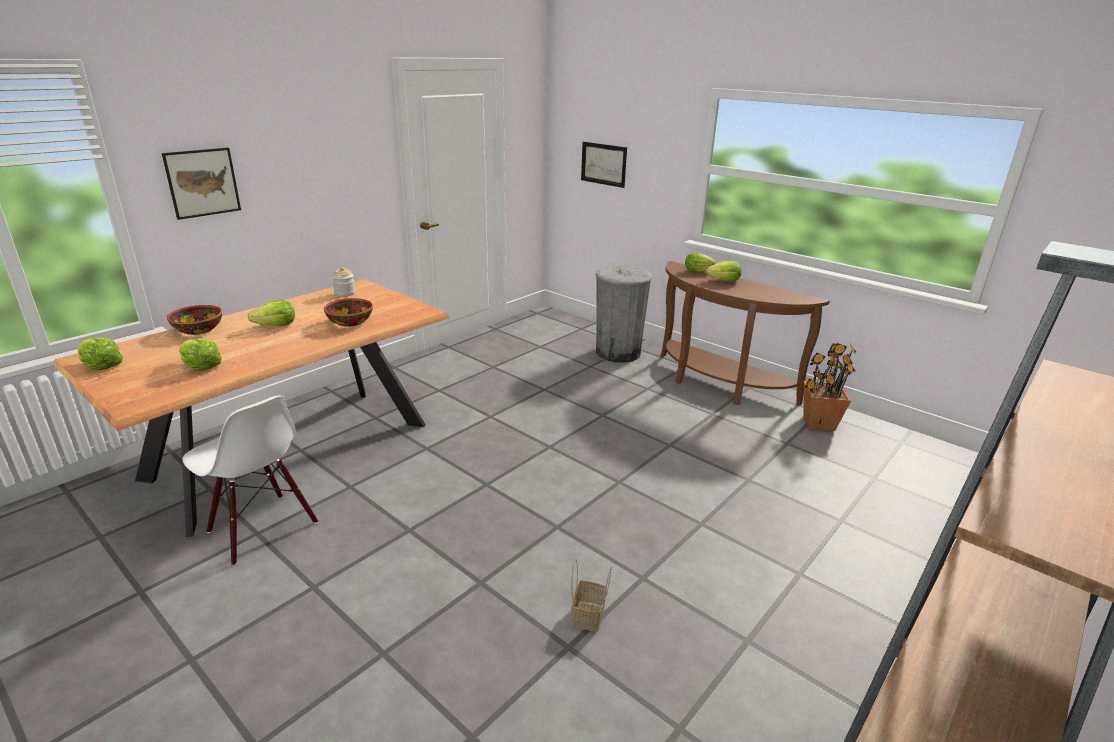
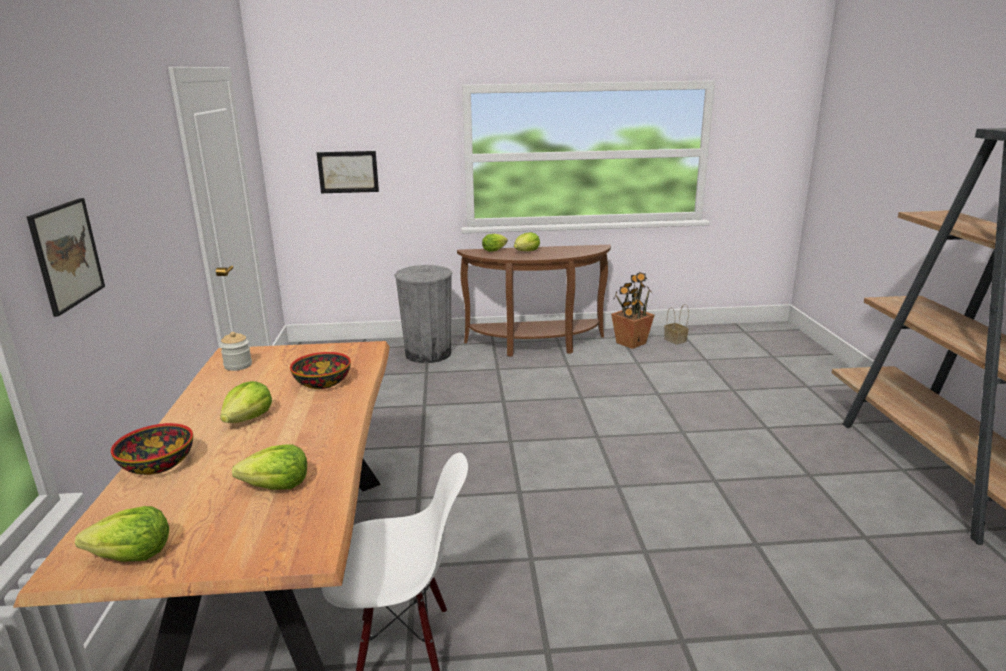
camera: 45 degrees left, 5 degrees down
(588, 617) = (733, 521): basket -> basket (676, 340)

